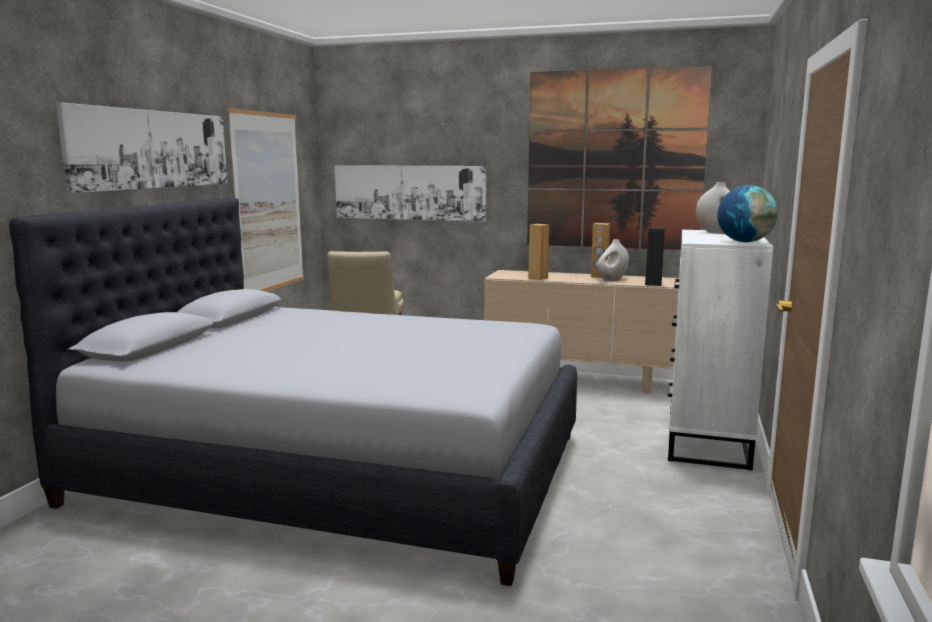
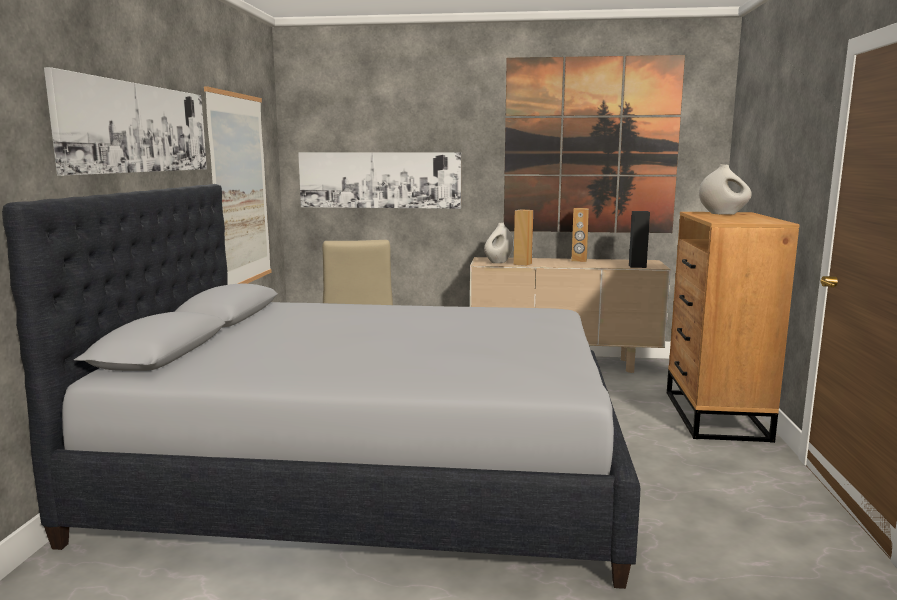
camera: 10 degrees left, 0 degrees up
(612, 280) = (594, 263): white vase -> white vase (498, 262)
(706, 440) = (715, 416): white dresser -> brown dresser
(744, 242) = (765, 221): globe -> none

